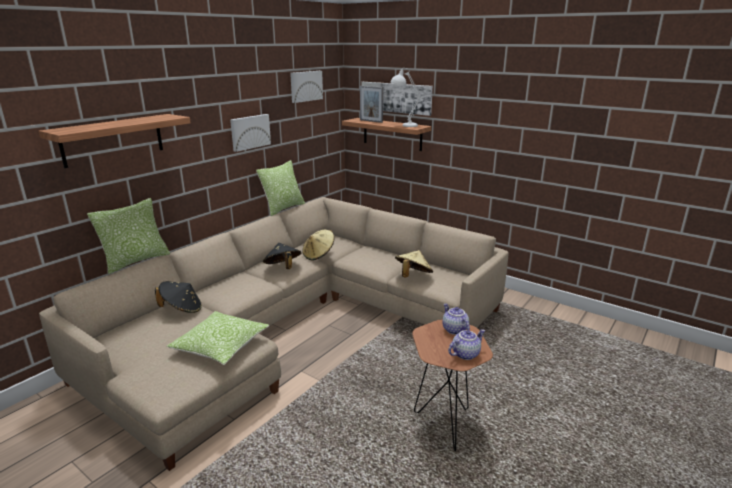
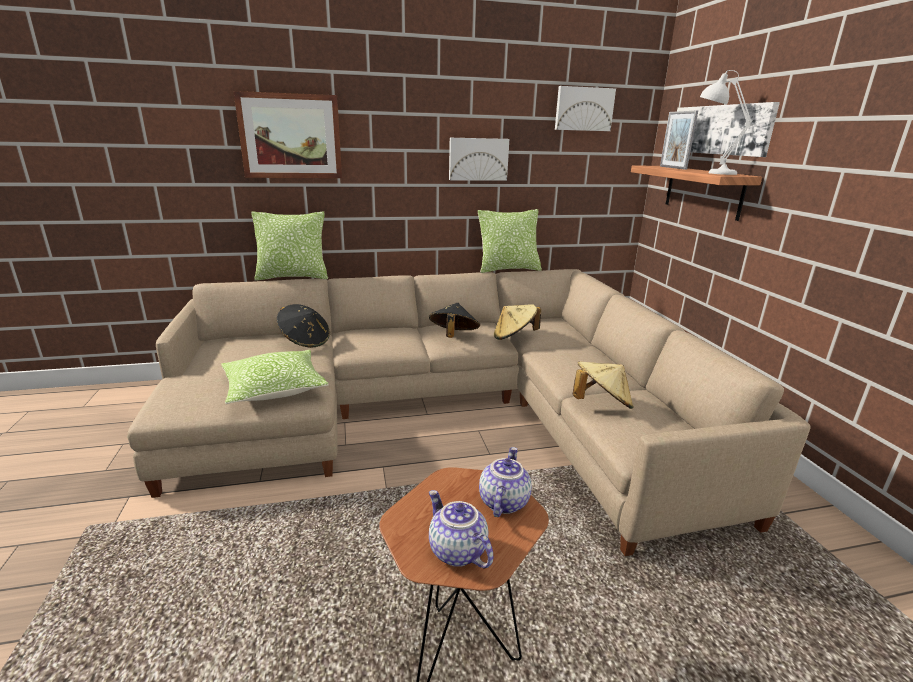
camera: 40 degrees right, 0 degrees up
(113, 140) = (291, 136): shelf -> picture
(465, 354) = (456, 551): teapot -> teapot turned 135 degrees counterclockwise

